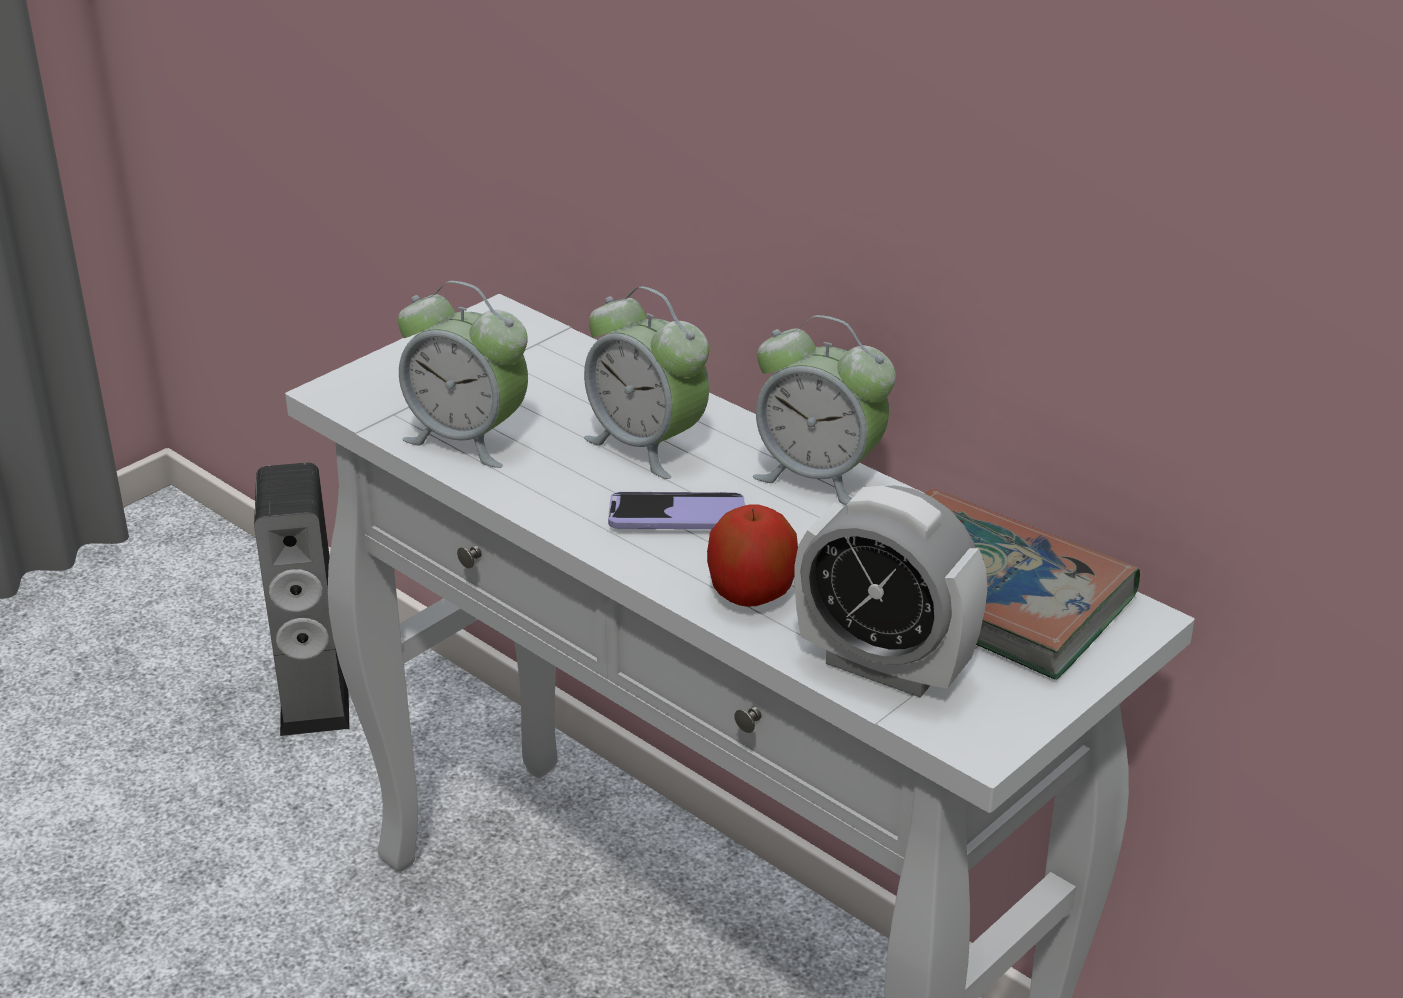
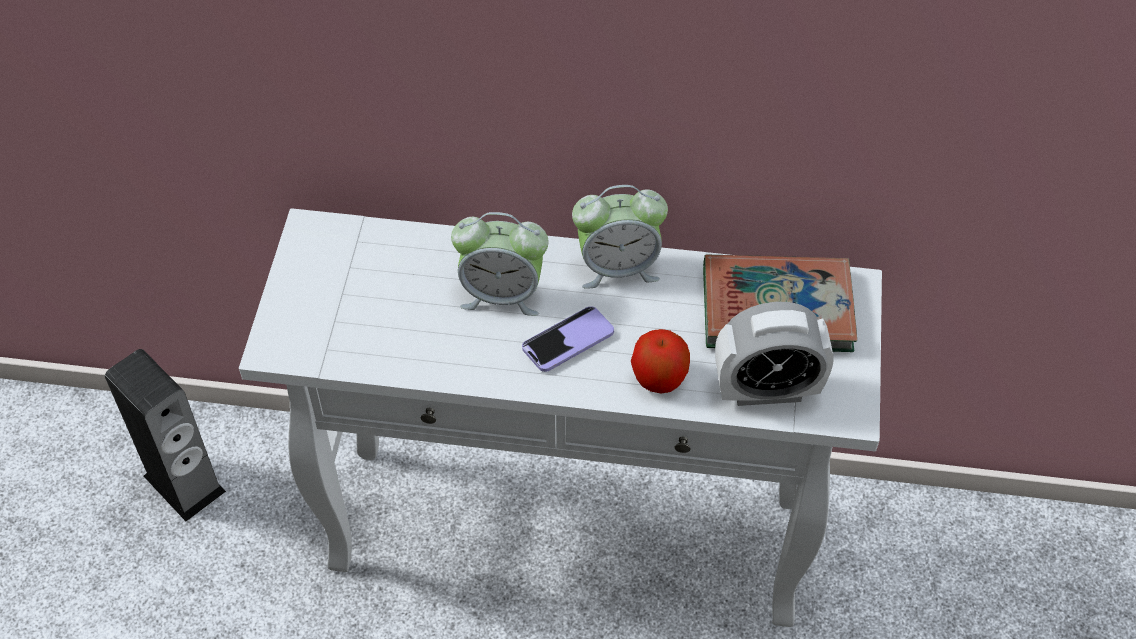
camera: 35 degrees left, 20 degrees up
(468, 438) = (392, 345): alarm clock -> none

